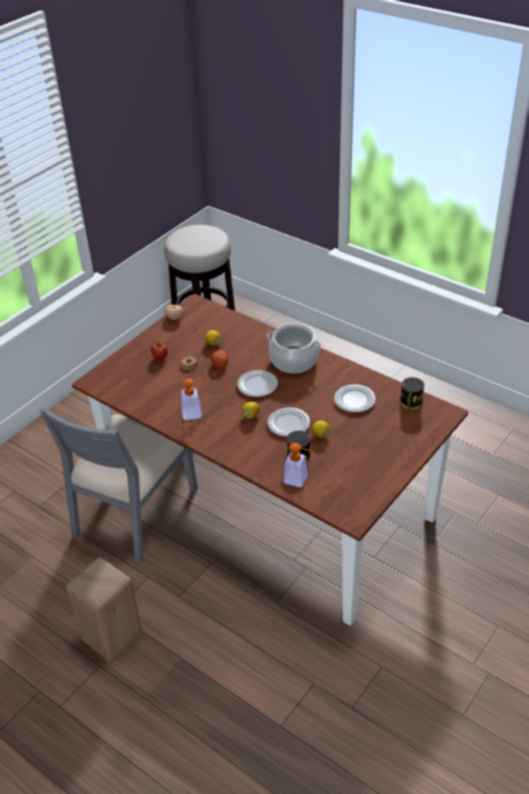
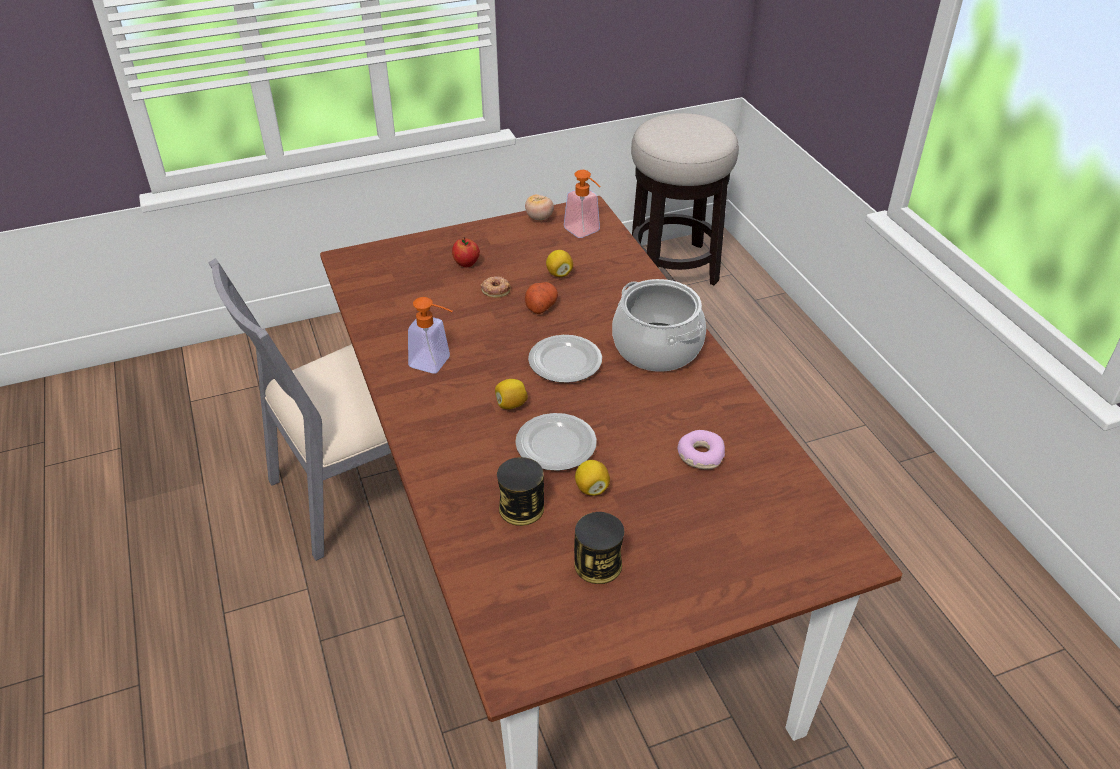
camera: 30 degrees right, 0 degrees up
(112, 635) = (192, 648): beige stool -> none
(300, 480) = (486, 550): soap dispenser -> soap dispenser (585, 232)
(354, 400) = (700, 455): plate -> donut
(411, 402) = (800, 506): can -> can (598, 564)

